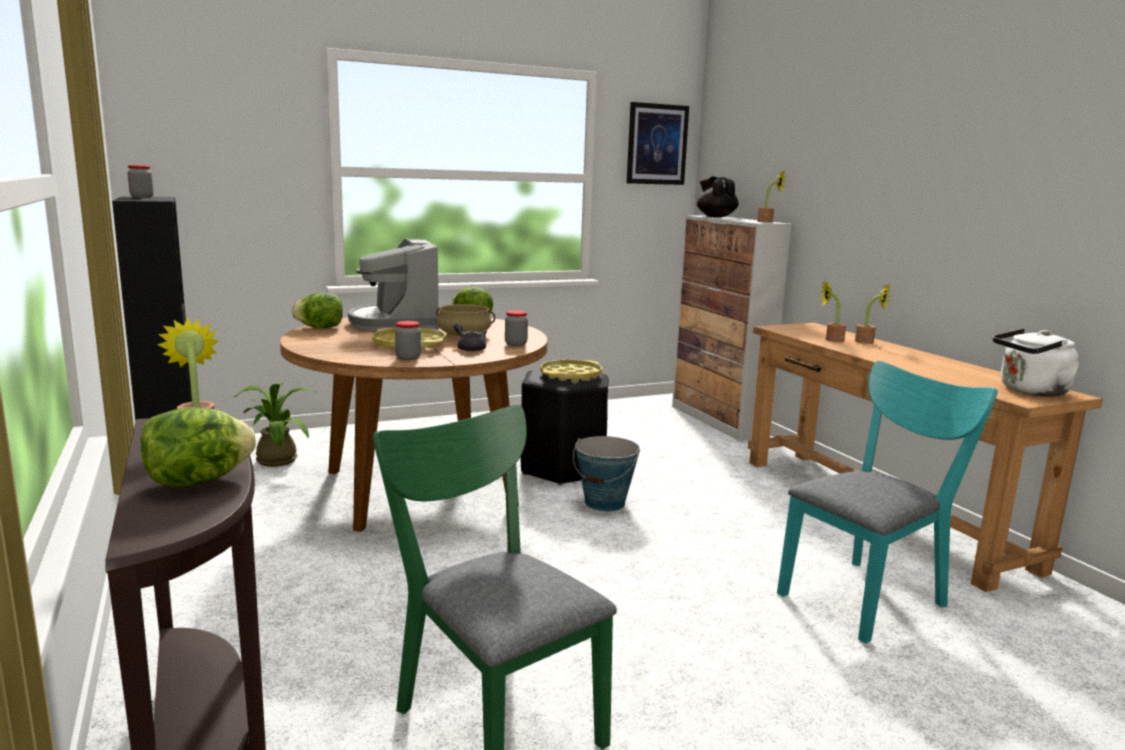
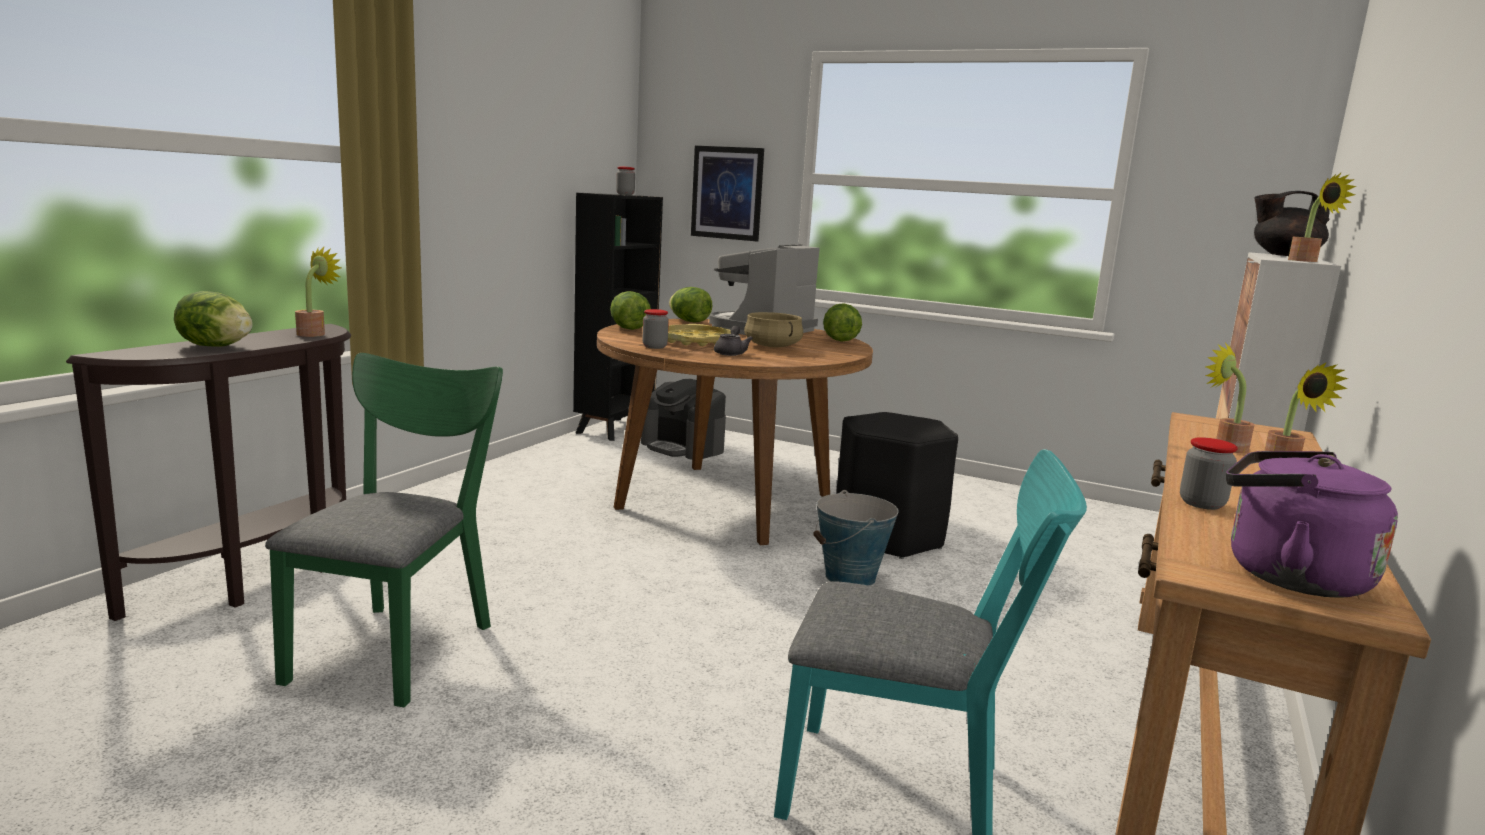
camera: 50 degrees right, 0 degrees up
(277, 459) = (683, 447): potted plant -> coffee machine
(313, 347) = (628, 328): none -> lettuce
(516, 344) = (785, 359): jar -> jar (1202, 504)
(571, 376) = (906, 424): yellow tray -> none
(657, 144) = (1247, 147): picture -> picture (727, 193)
(715, 216) = (1284, 255): black teapot -> black teapot turned 105 degrees counterclockwise
(1030, 391) = (1286, 575): white kettle -> purple kettle

